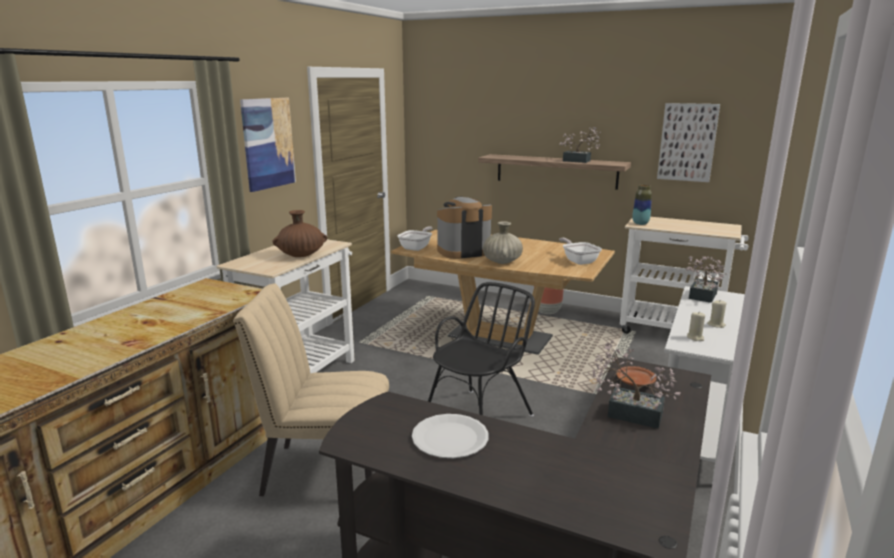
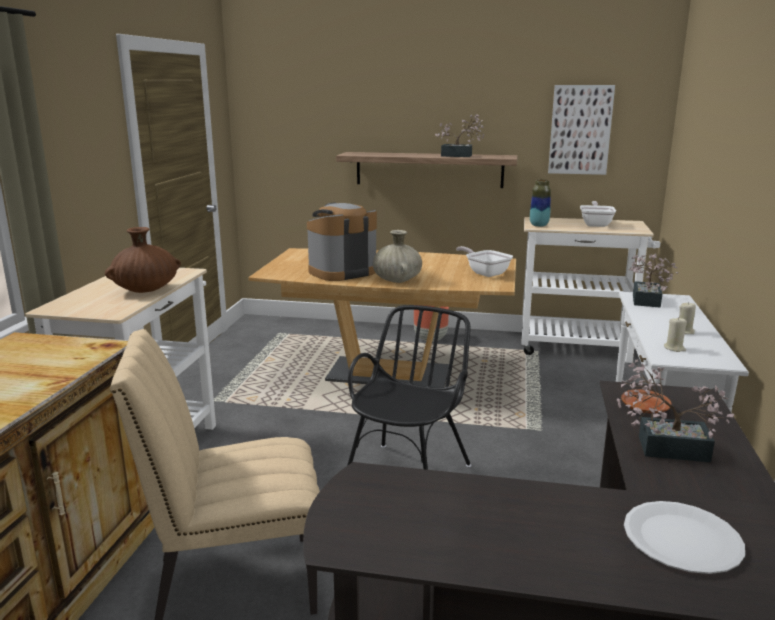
camera: 15 degrees left, 0 degrees up
(268, 143) = (75, 138): picture -> none
(417, 247) = (280, 271): frying pan -> frying pan (596, 224)
(450, 438) = (477, 514): white plate -> white plate (682, 539)

